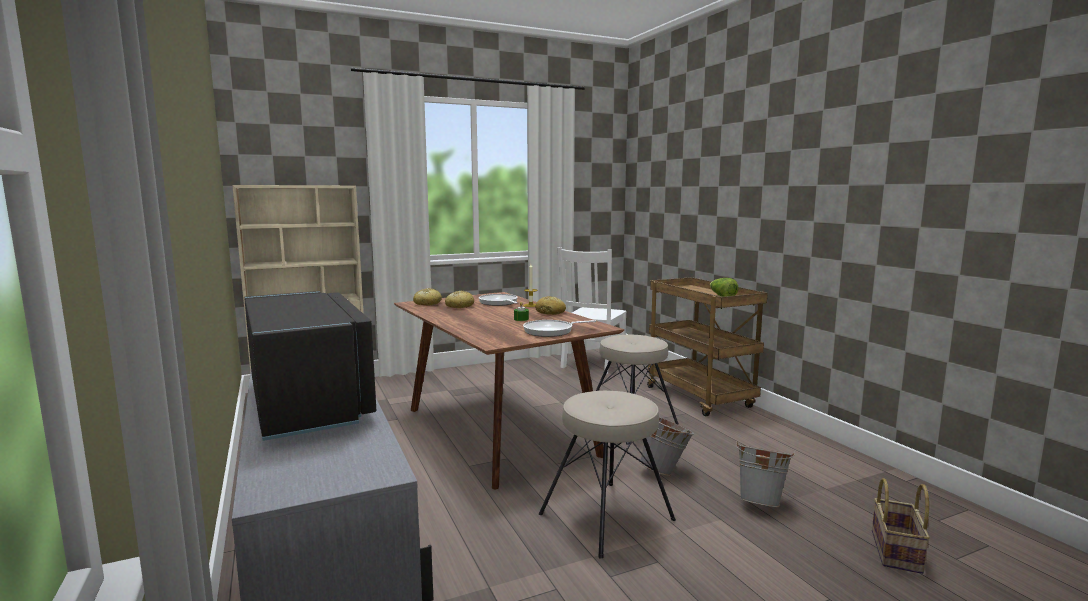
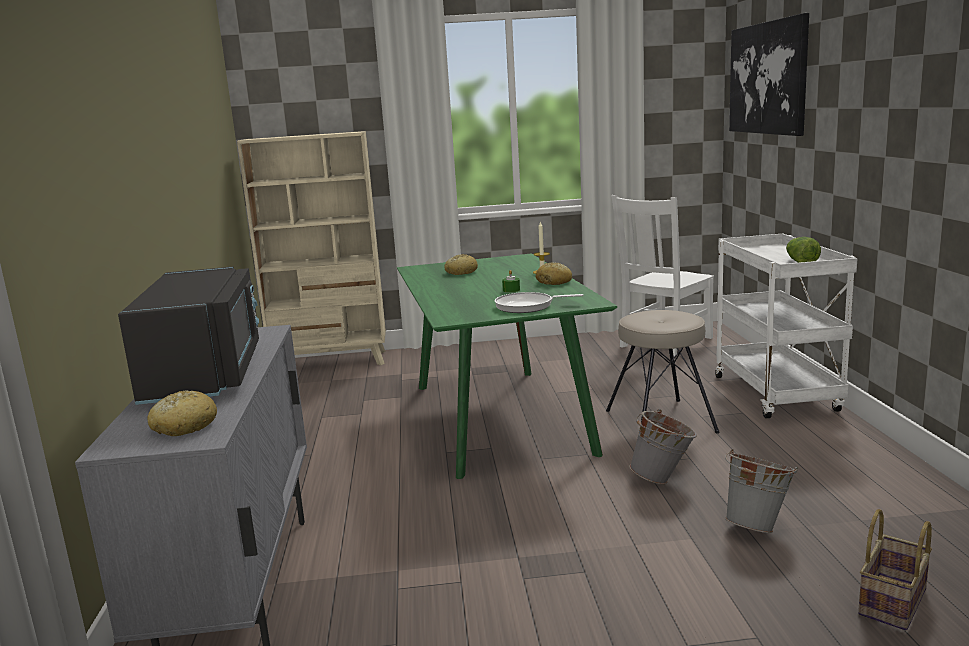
camera: 20 degrees right, 5 degrees up
(427, 303) = (430, 268): bread -> bread (184, 426)
(499, 303) = (509, 268): frying pan -> none
(500, 431) = (501, 418): brown dining table -> green dining table
(607, 517) = (560, 521): beige stool -> none
(670, 165) = (767, 78): none -> picture
(701, 398) = (778, 395): brown cart -> white cart

